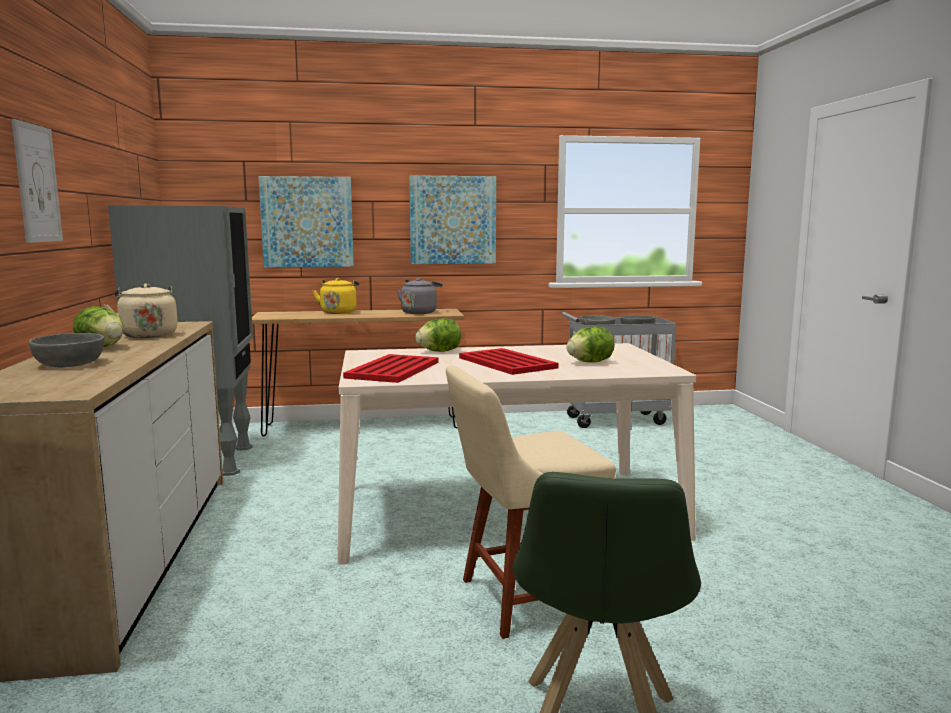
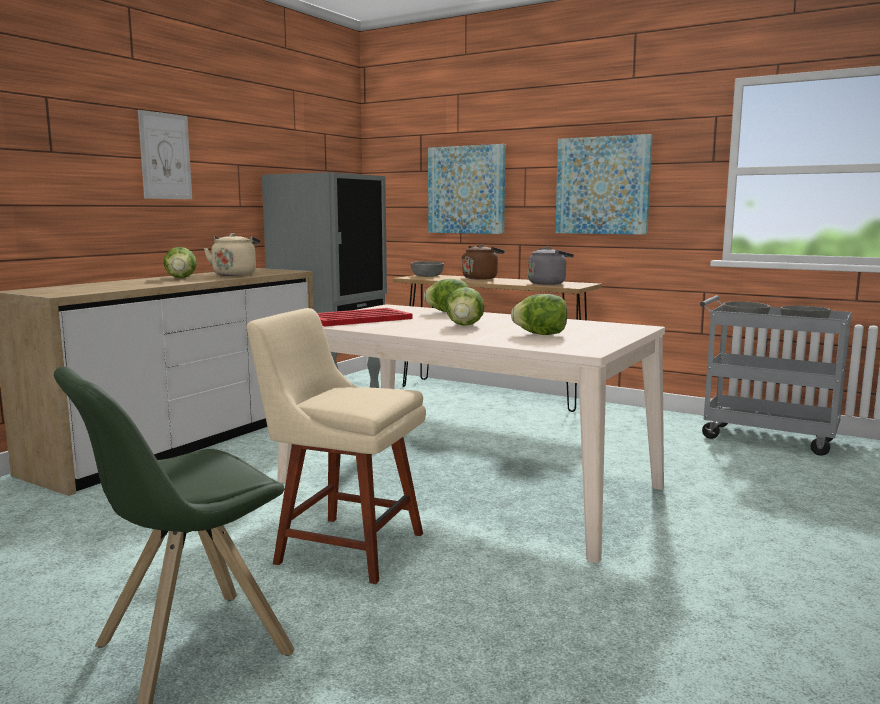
camera: 40 degrees right, 0 degrees up
(70, 364) = (125, 283): grey bowl -> grey bowl (427, 276)
(339, 312) = (481, 278): yellow kettle -> brown kettle
(506, 362) = (465, 325): red tray -> lettuce

